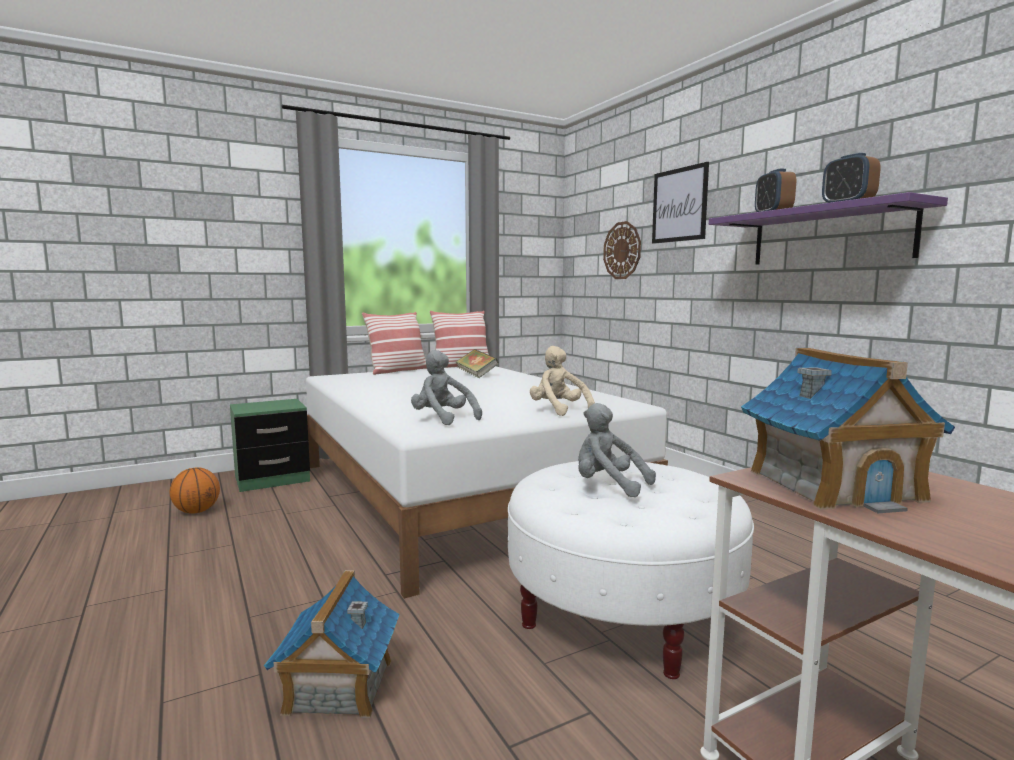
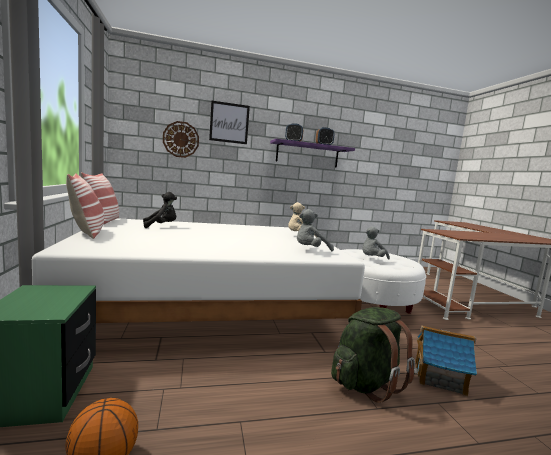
camera: 75 degrees left, 0 degrees up
(306, 608) = (366, 383): none -> green backpack
(476, 375) = (161, 226): book -> black plush toy
(833, 485) = (460, 235): toy house -> none

